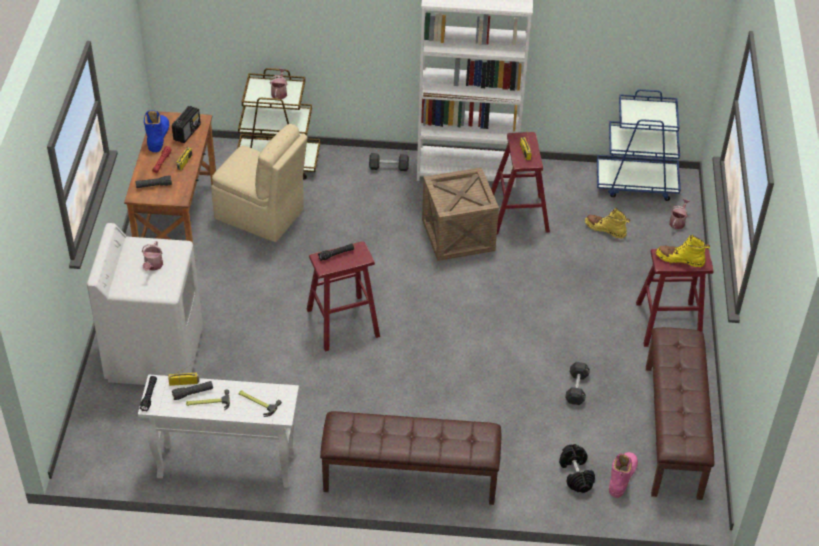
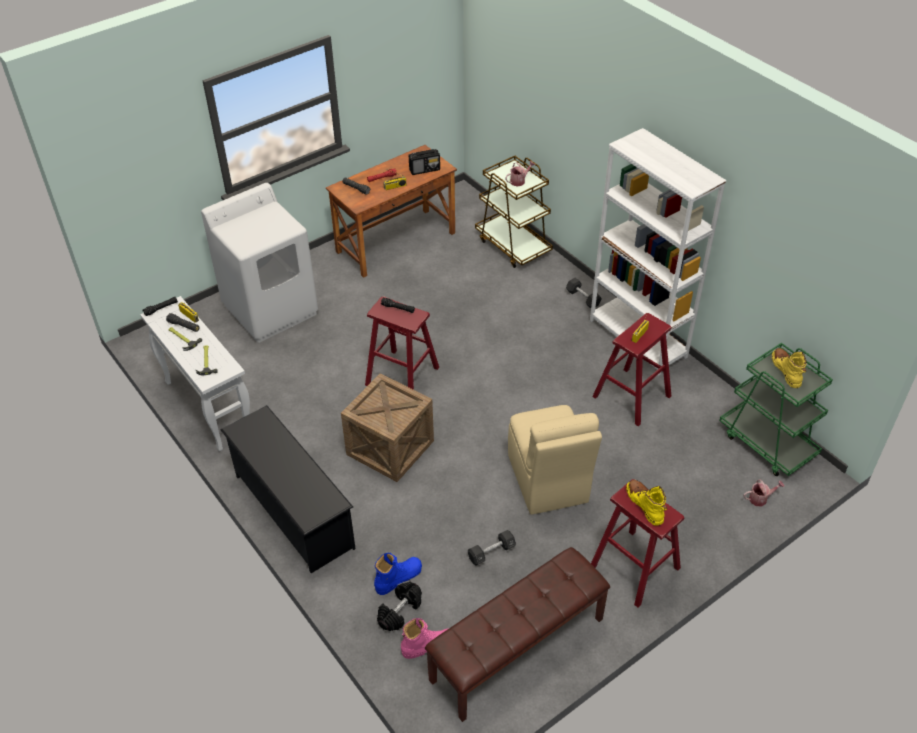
camera: 50 degrees right, 0 degrees up
(153, 266) = (261, 228): watering can -> none
(158, 136) = (404, 161): blue boot -> blue boot (398, 578)
(261, 215) = (453, 271): beige chair -> beige chair (548, 480)
(410, 478) = (293, 511): brown bench -> black shoe rack
(458, 235) = (565, 378): crate -> crate (390, 447)
(605, 229) = (687, 457): yellow boot -> yellow boot (786, 371)
(637, 183) = (767, 443): blue cart -> green cart

